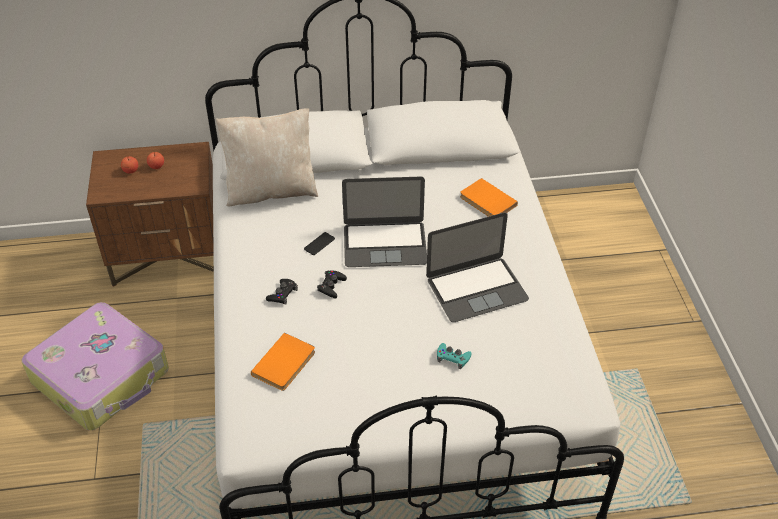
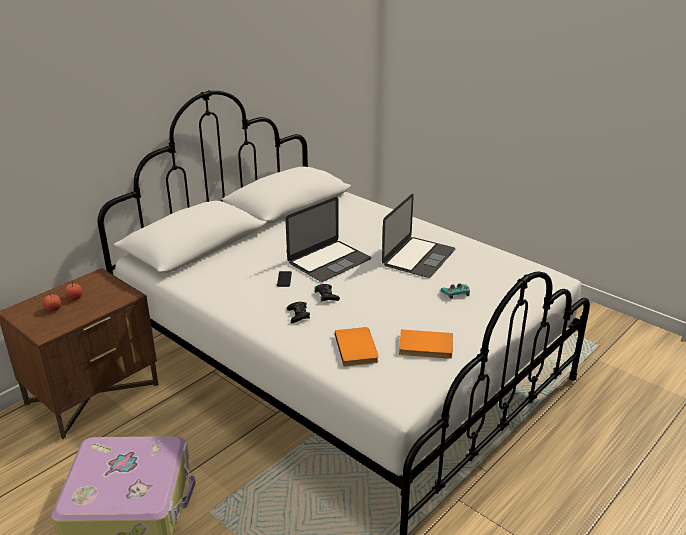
camera: 40 degrees left, 15 degrees down
(271, 190) = (205, 267): beige pillow -> none
(486, 202) = (361, 217): orange book -> orange book (425, 347)

